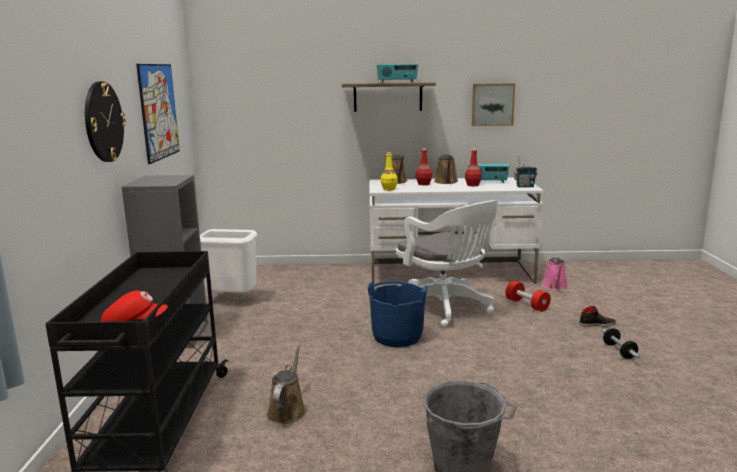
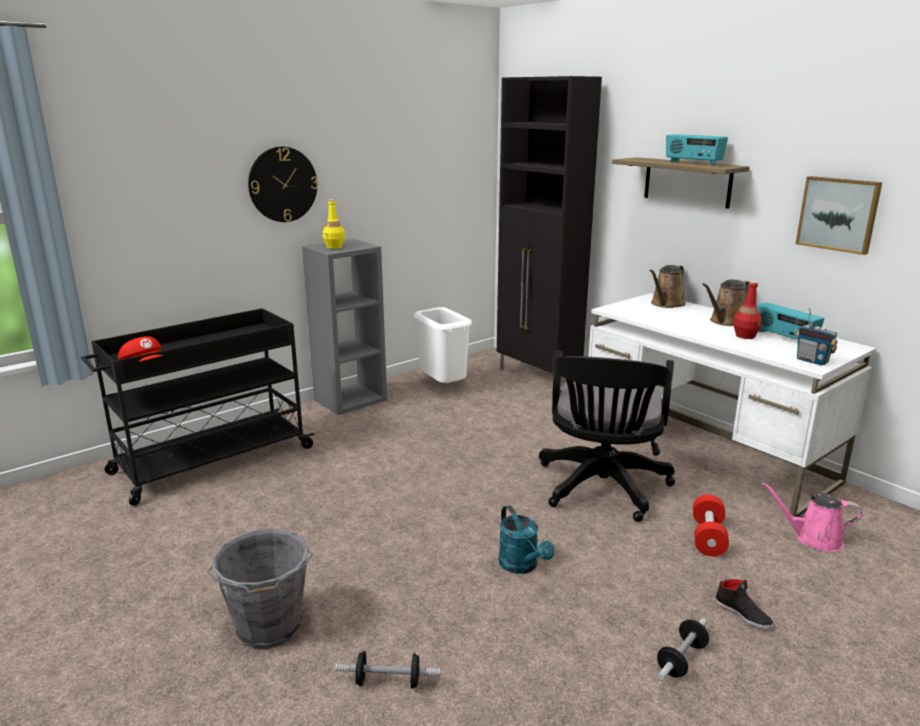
camera: 50 degrees right, 5 degrees up
(159, 111) = (405, 175): picture -> none
(280, 271) = (538, 376): none -> black cabinet
(287, 410) = (284, 498): brown watering can -> none
(389, 189) = (625, 311): yellow bottle -> yellow bottle (334, 247)
(397, 337) = (487, 490): blue bucket -> none
(423, 184) = (688, 316): red bottle -> none
(446, 308) = (602, 489): white office chair -> black office chair
(495, 358) = (522, 566): none -> turquoise watering can
(555, 286) = (813, 538): pink watering can -> pink watering can turned 45 degrees clockwise
(567, 440) = (388, 682): none -> dumbbell

